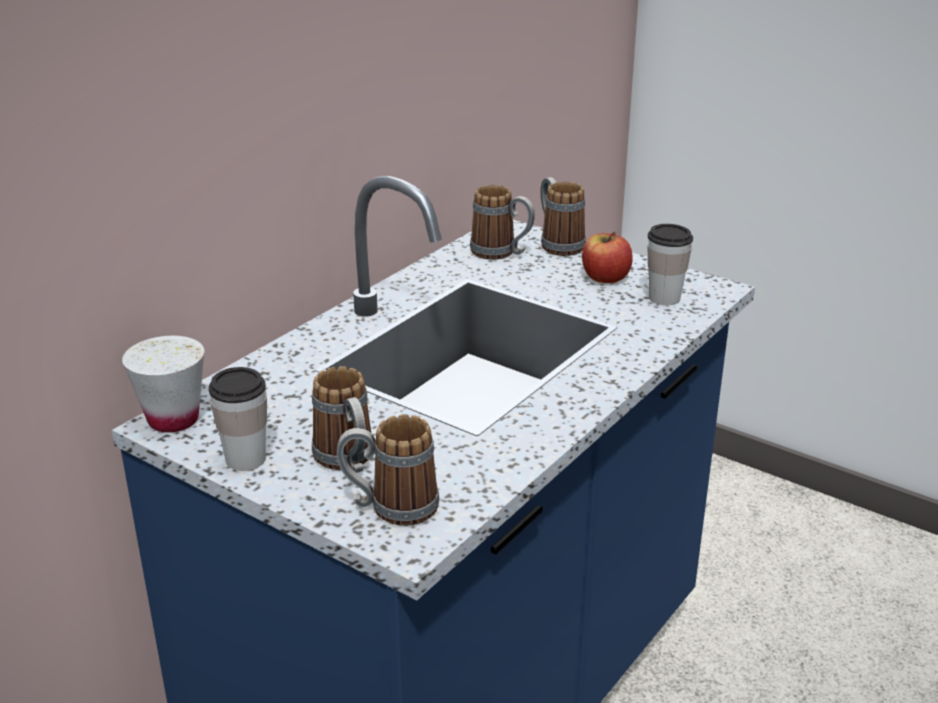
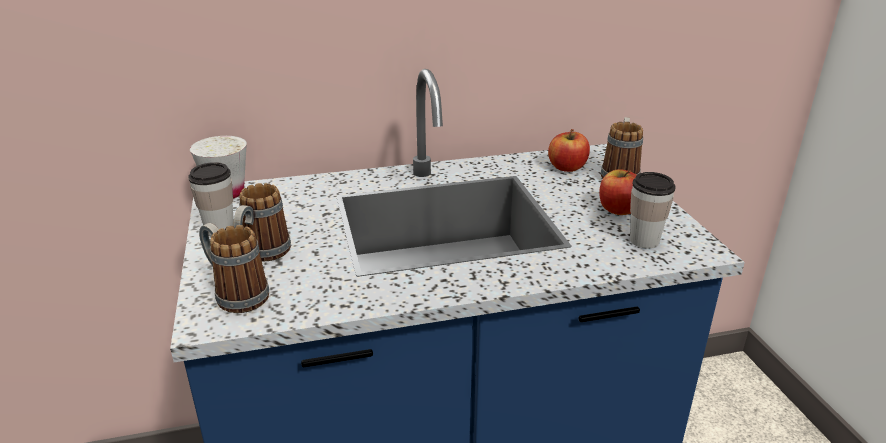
camera: 40 degrees right, 0 degrees up
(501, 253) = (567, 167): mug -> apple

